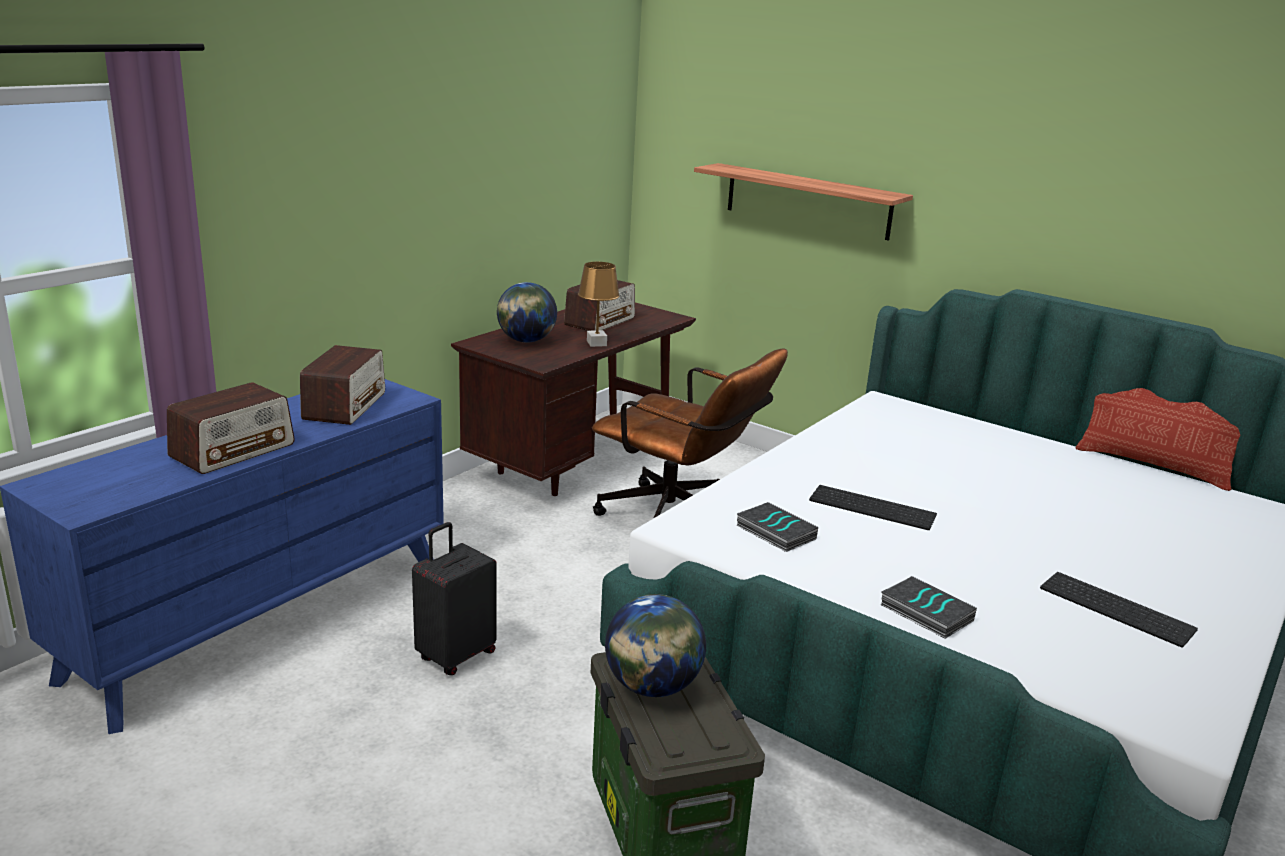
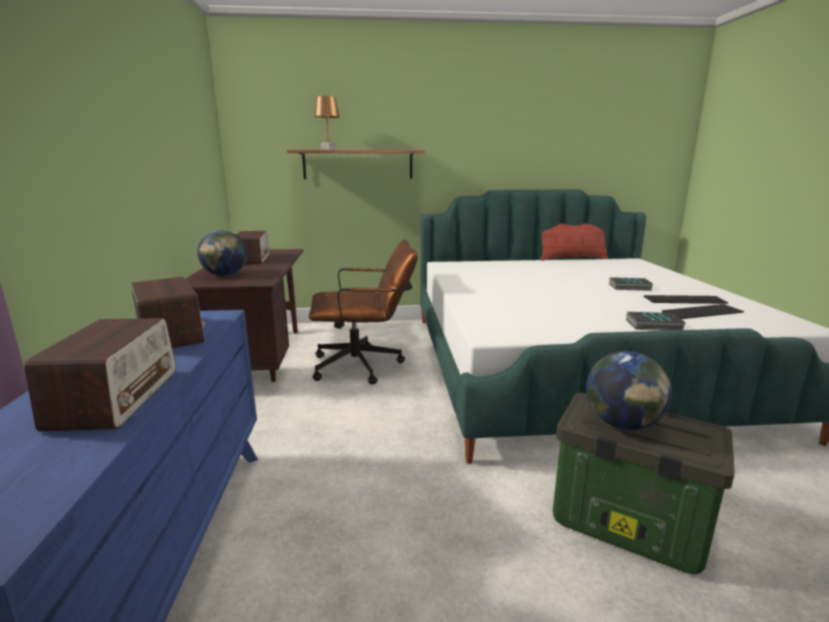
camera: 40 degrees left, 5 degrees down
(455, 655) = (357, 505): black suitcase -> none
(596, 343) = (273, 267): brown table lamp -> brown table lamp (328, 149)
(774, 532) = (529, 320): book -> book (629, 287)
(874, 507) = (536, 297): keyboard -> keyboard (701, 311)

